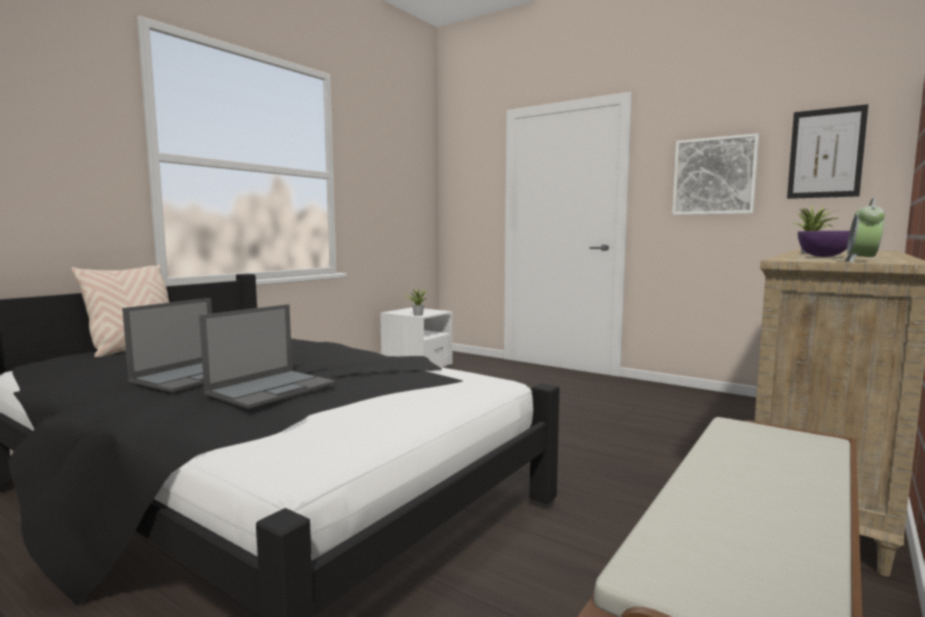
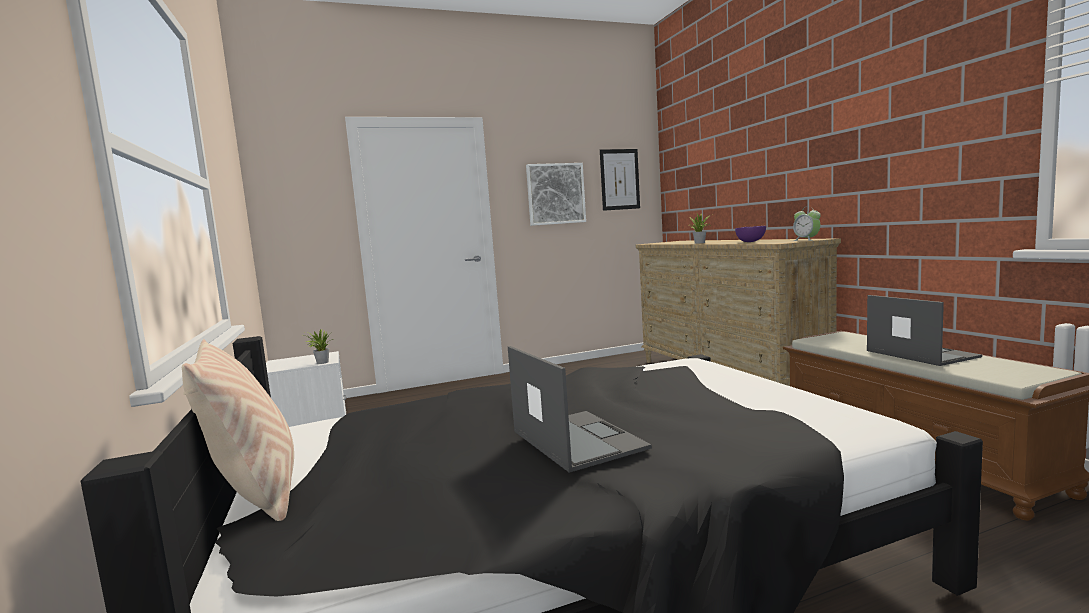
camera: 55 degrees left, 0 degrees up
(272, 388) = (671, 412): laptop -> laptop (919, 354)

